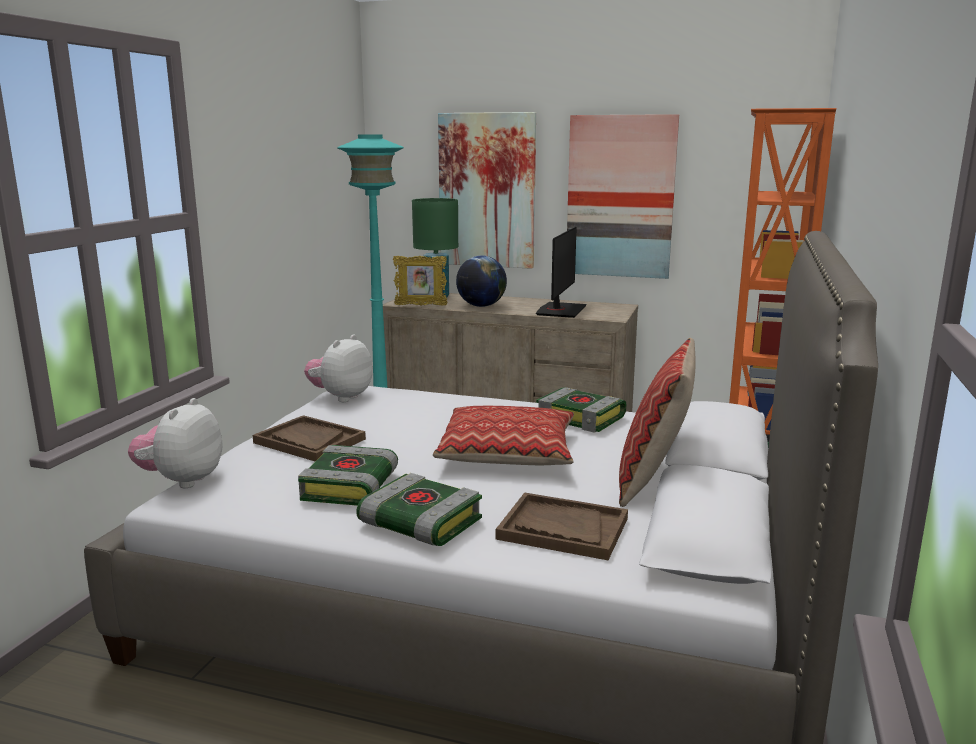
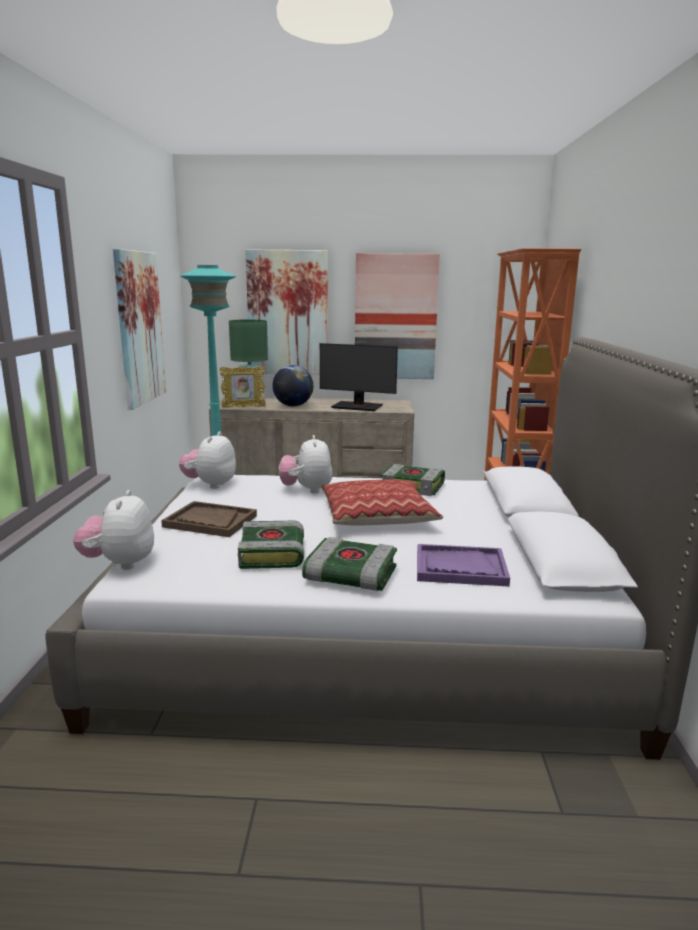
camera: 15 degrees left, 0 degrees up
(292, 208) = (139, 328): none -> picture
(446, 412) = (306, 490): none -> plush toy
(560, 310) = (357, 406): monitor -> monitor turned 105 degrees clockwise
(562, 529) = (460, 568): brown tray -> purple tray
(653, 480) = (497, 527): pillow -> none

